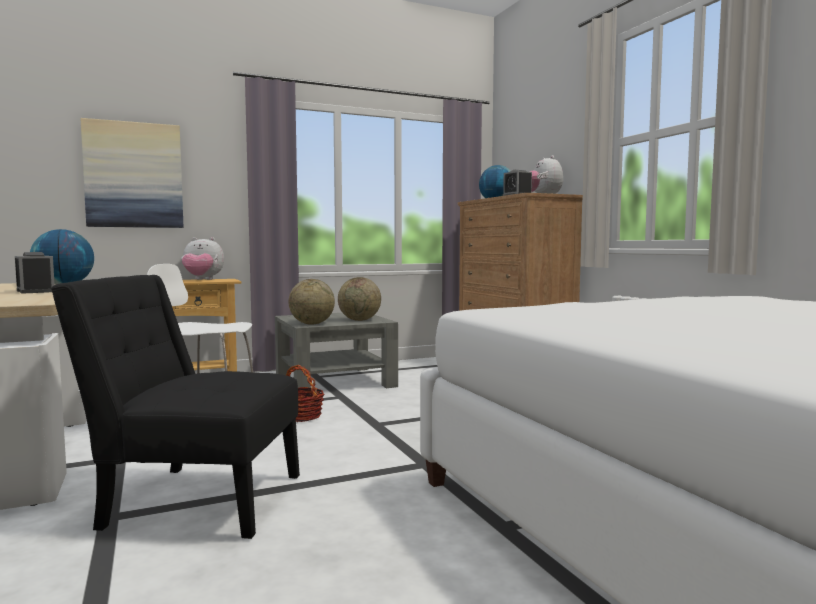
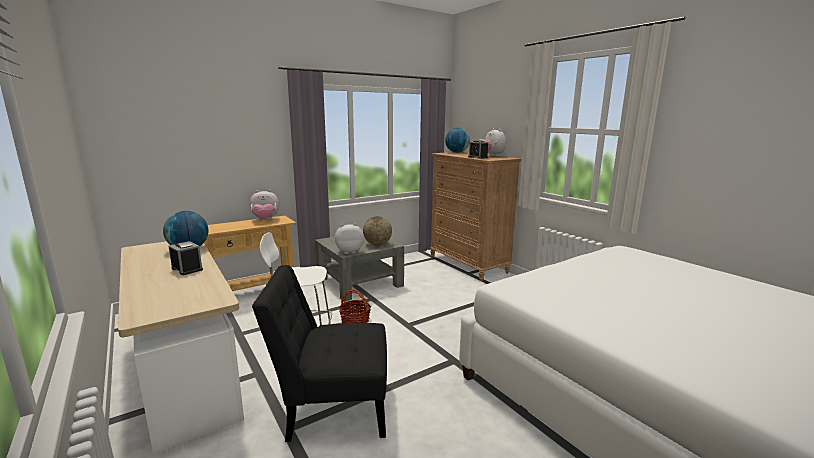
camera: 10 degrees left, 10 degrees up
(134, 175) = (209, 147): picture -> none
(312, 324) = (349, 251): globe -> plush toy

